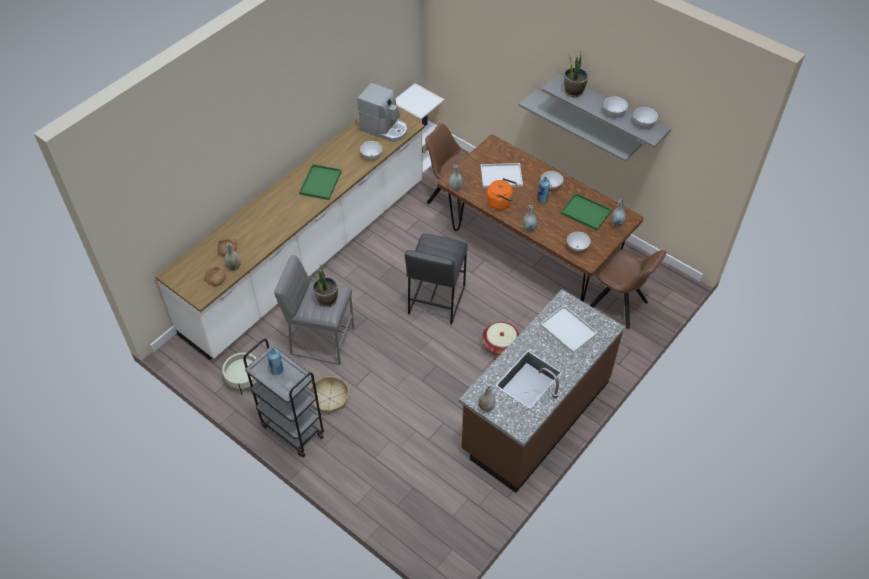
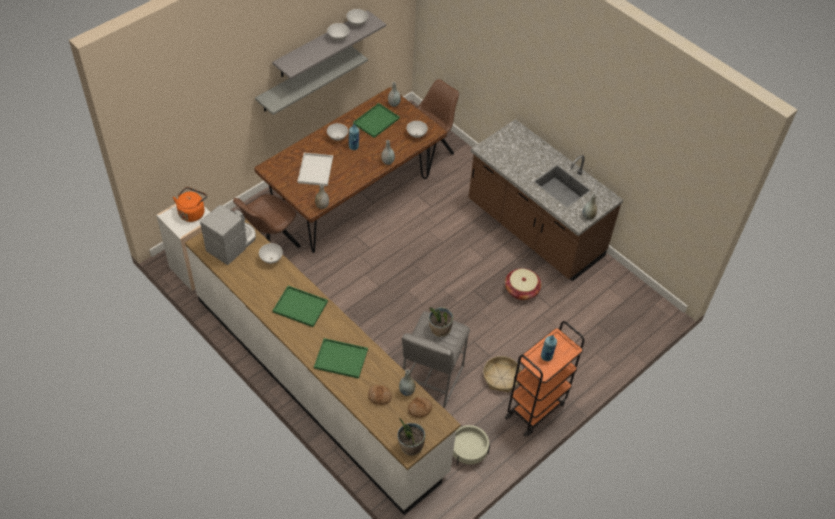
camera: 85 degrees left, 0 degrees up
(266, 218) = (342, 358): none -> green tray
(291, 432) = (535, 412): grey cart -> orange cart
(436, 300) = (398, 280): grey stool -> none
(500, 345) = (458, 241): basket -> basket (521, 290)
(501, 202) = (350, 176): orange kettle -> orange kettle (192, 212)
(567, 329) = (514, 153): white tray -> none
(573, 91) = (301, 57): potted plant -> potted plant (410, 446)

